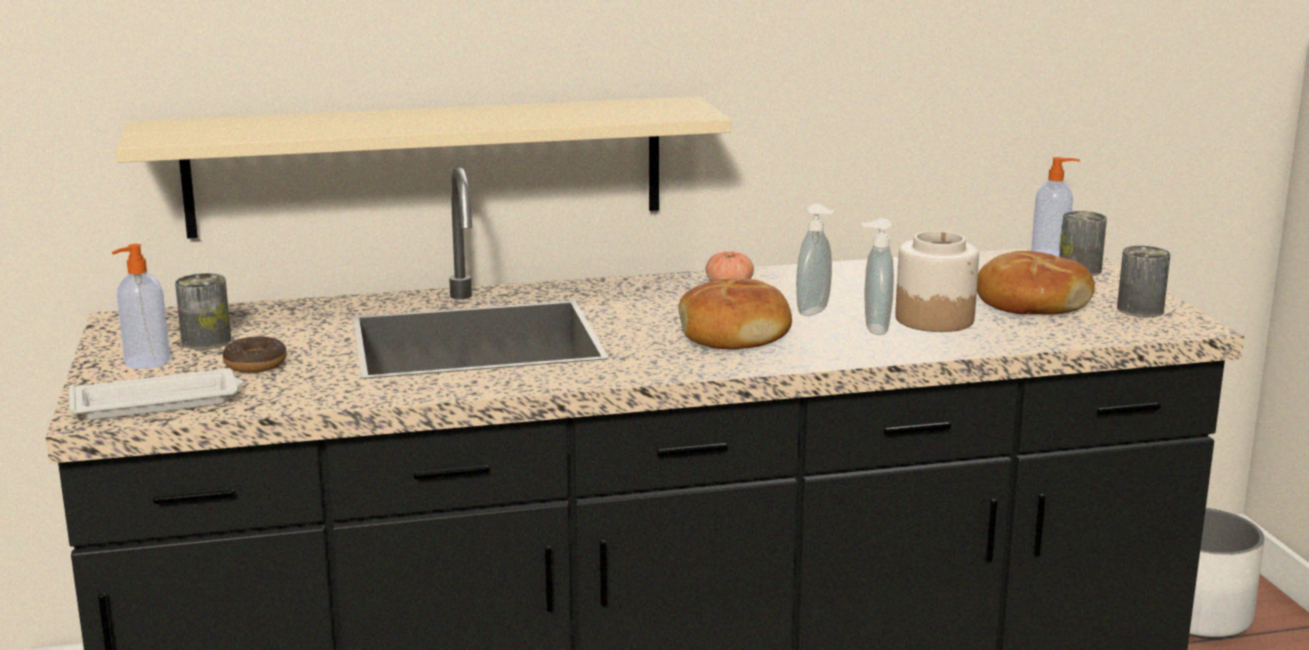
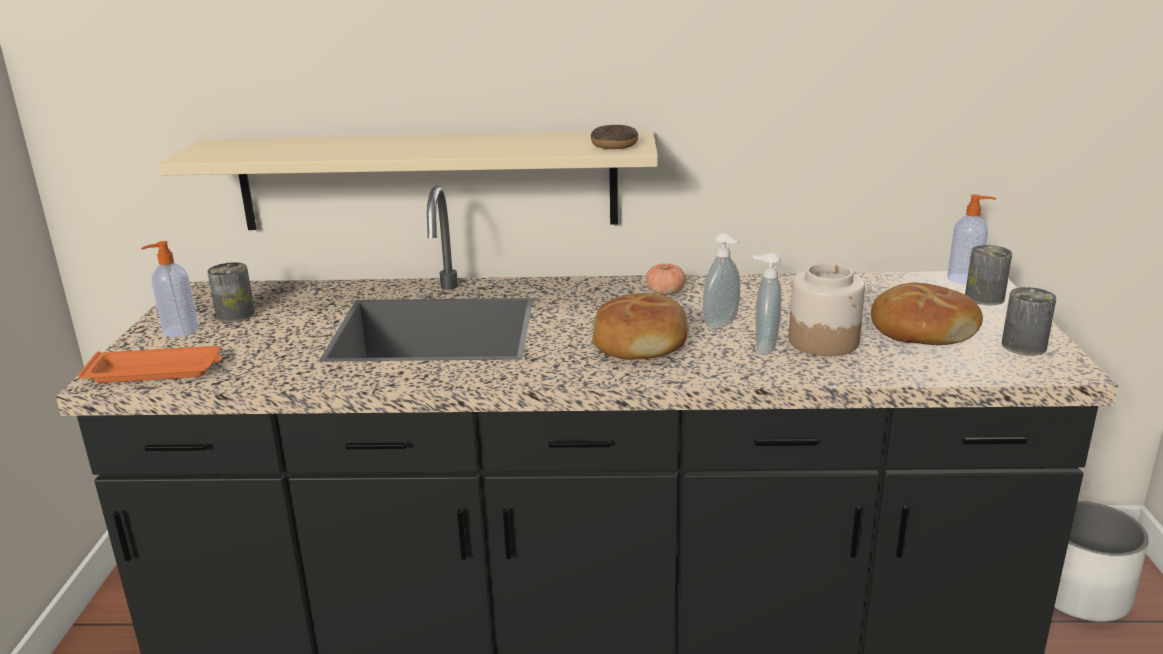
camera: 15 degrees right, 5 degrees up
(159, 403) = (156, 371): white tray -> orange tray
(255, 364) = (252, 340): donut -> donut (614, 145)

